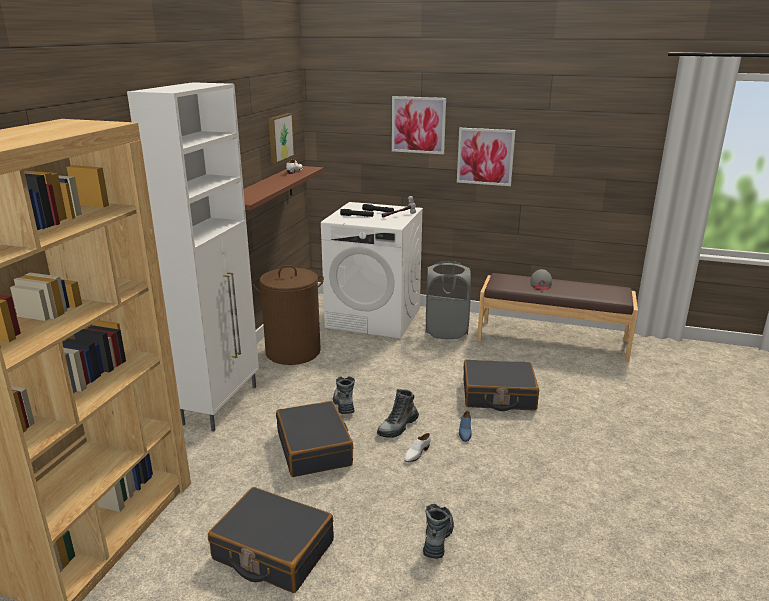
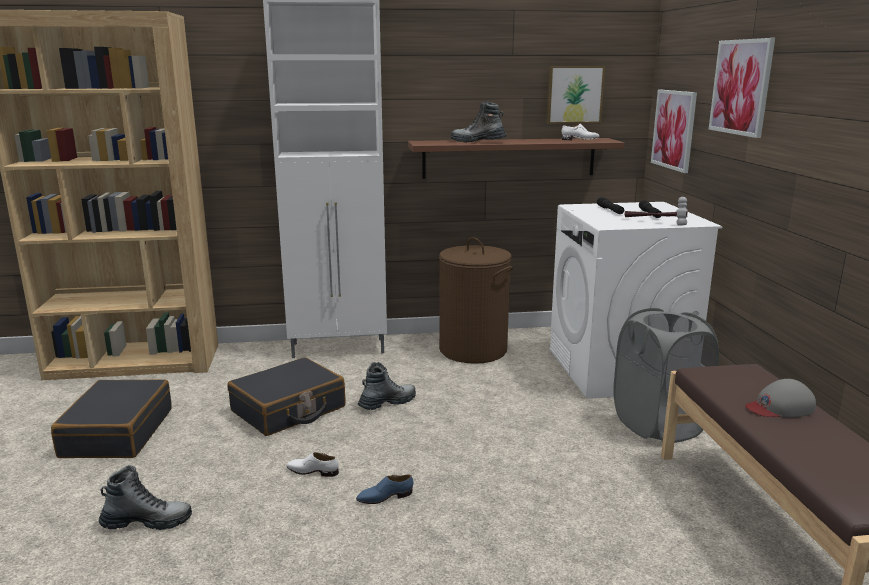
camera: 65 degrees right, 5 degrees down
(398, 427) = (363, 446): boot -> boot (477, 141)
(485, 156) = (807, 147): picture -> picture (674, 129)
(498, 395) = (509, 507): black suitcase -> none

